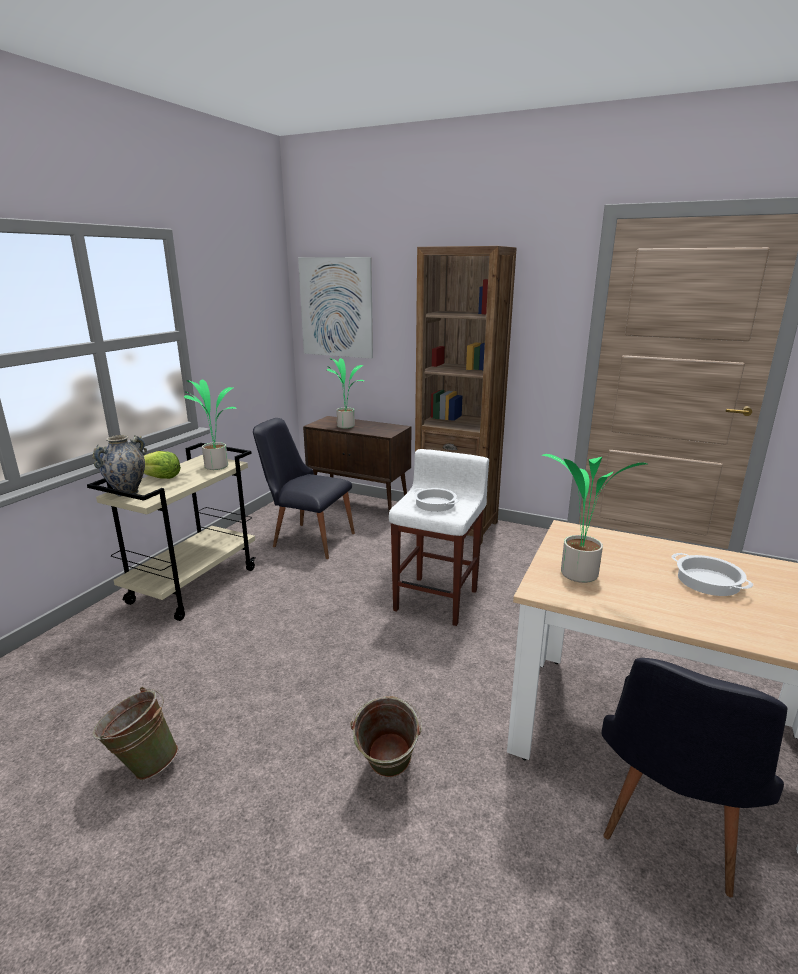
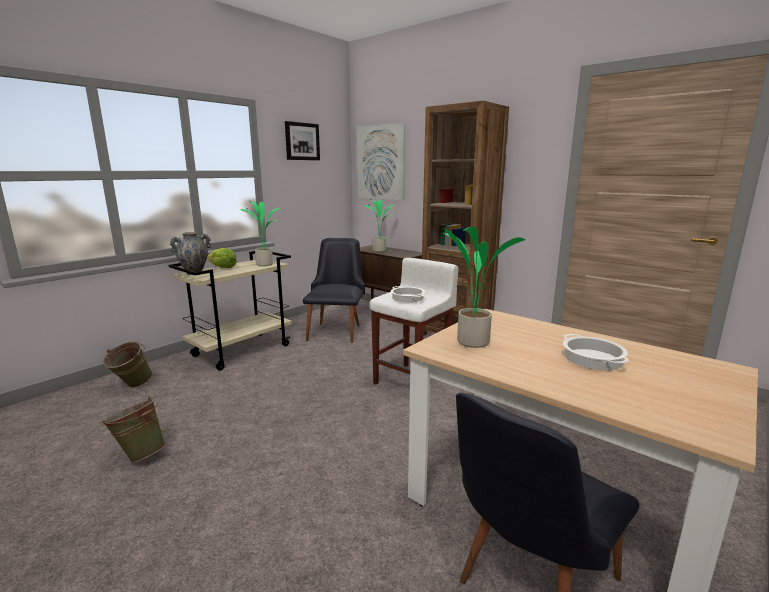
camera: 15 degrees right, 5 degrees down
(232, 283) = (302, 141): none -> picture
(307, 538) = (337, 330): black chair -> black chair turned 60 degrees clockwise
(386, 775) = (302, 494): green bucket -> green bucket (131, 386)

